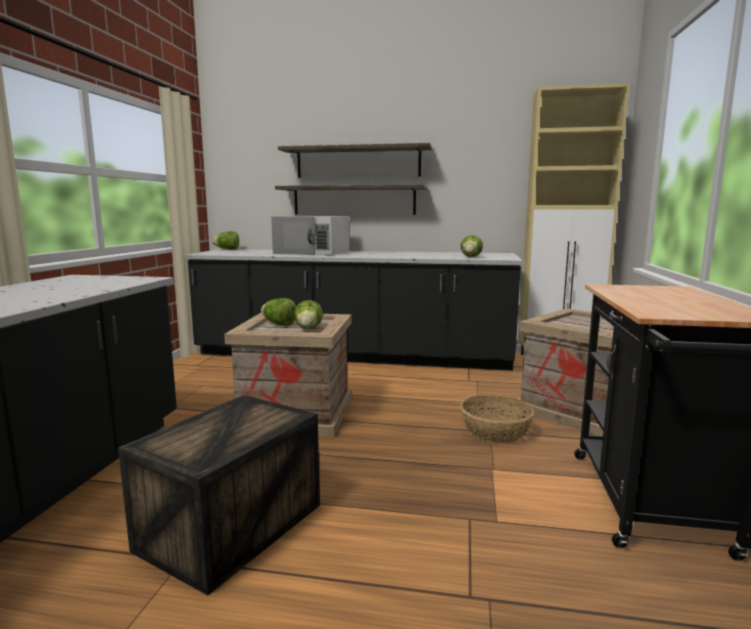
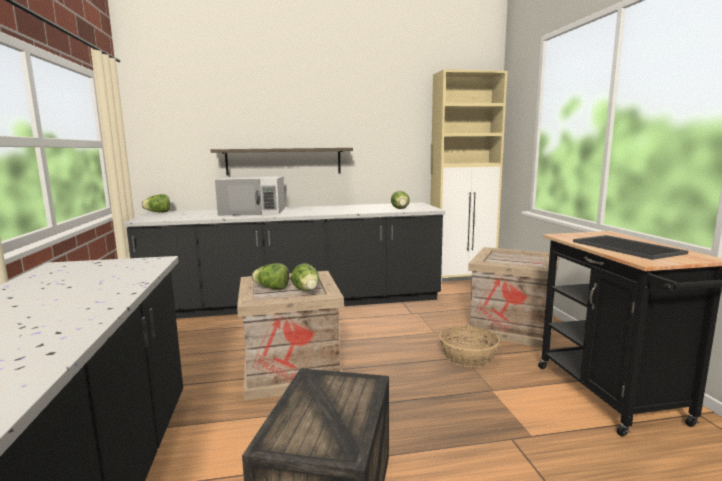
camera: 20 degrees left, 0 degrees up
(358, 162) = (286, 127): shelf -> none
(668, 301) = (628, 247): none -> tray

